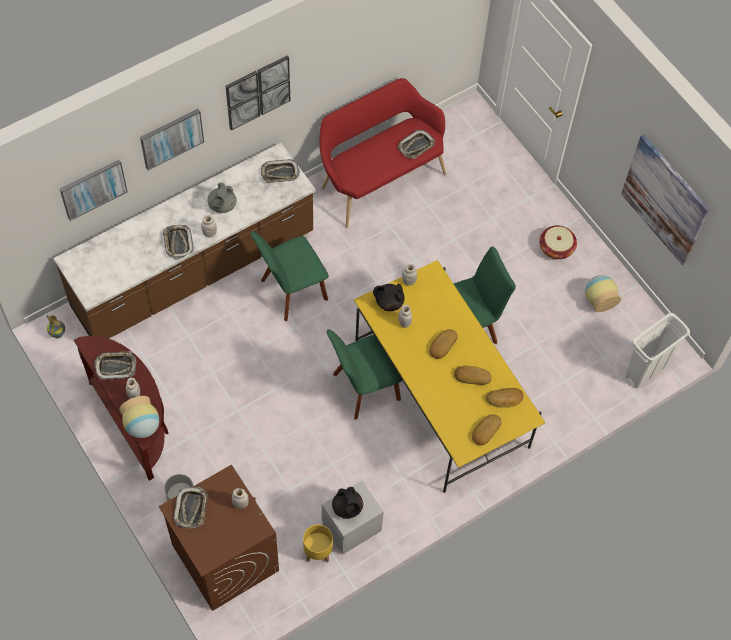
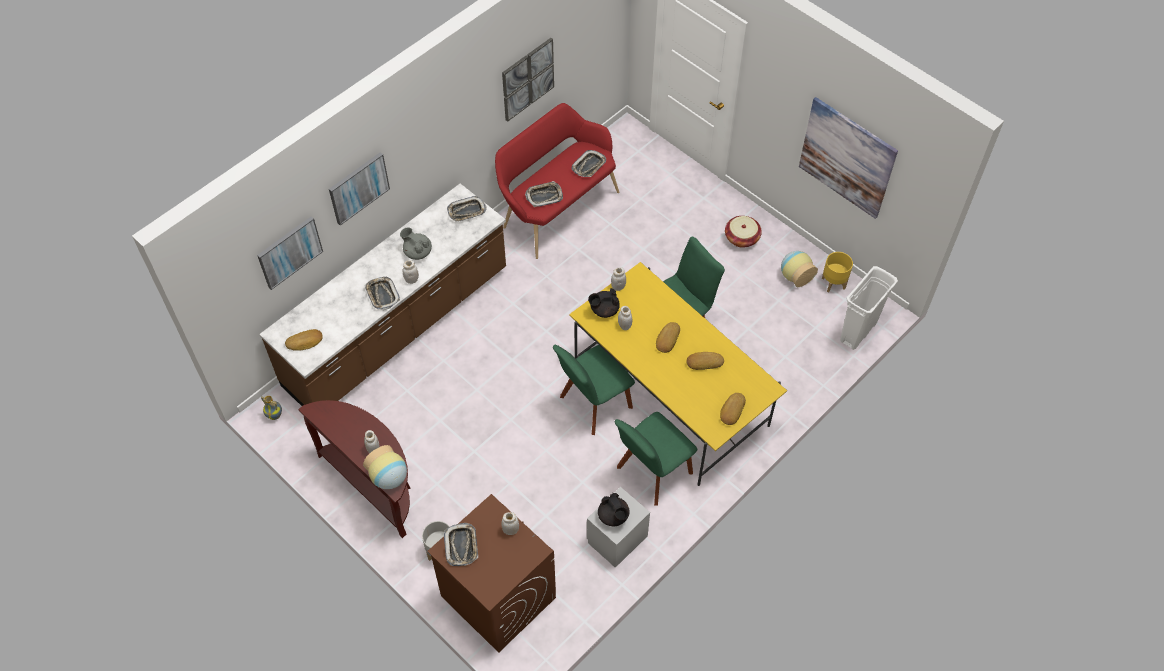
camera: 10 degrees left, 5 degrees down
(116, 366) = (348, 426): tray -> tray (544, 196)
(222, 206) = (417, 252): grey teapot -> grey teapot turned 120 degrees clockwise
(258, 92) = (434, 129): picture -> picture (527, 79)
(291, 292) = (498, 328): green chair -> green chair (652, 473)
(318, 551) = (590, 570): yellow planter -> yellow planter (833, 283)
(505, 399) = (742, 376): bread -> bread (305, 342)

